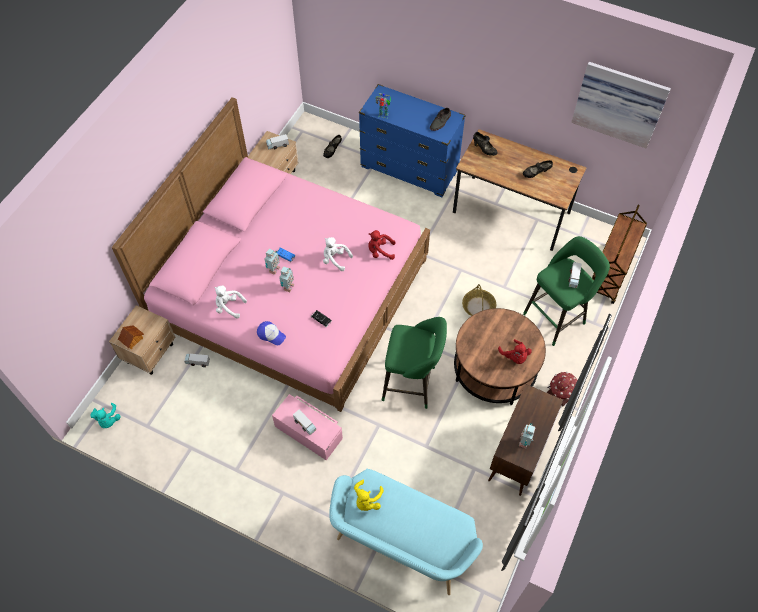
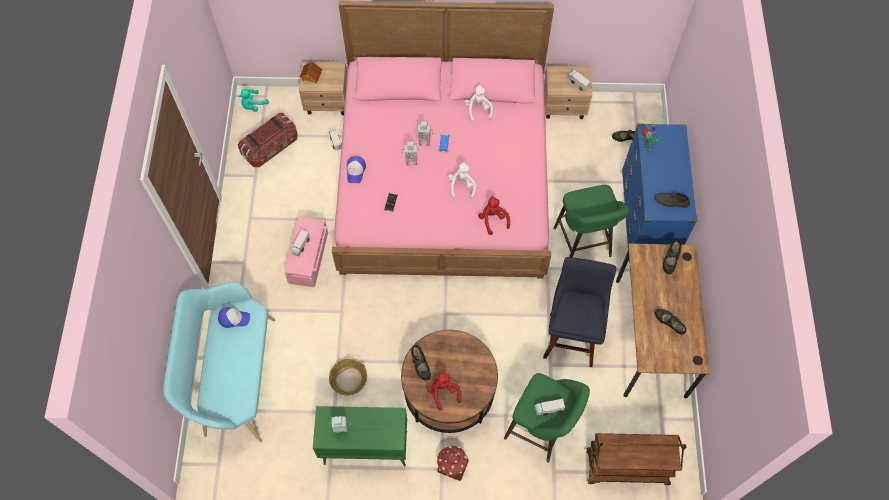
camera: 65 degrees right, 5 degrees up
(168, 421) = (271, 147): none -> storage box
(229, 307) = (368, 126): white plush toy -> white plush toy (478, 110)
(367, 500) = (234, 318): yellow plush toy -> cap
(412, 384) = (396, 323): green stool -> green stool (583, 245)
(478, 307) = (513, 349): basket -> basket (348, 379)
(483, 364) = (420, 366): none -> black shoe
(485, 262) = (571, 335): none -> blue stool
(514, 357) = (443, 392): red plush toy -> red plush toy turned 120 degrees clockwise
(518, 455) = (364, 447): brown cabinet -> green cabinet
(620, 103) = (747, 346): picture -> none

